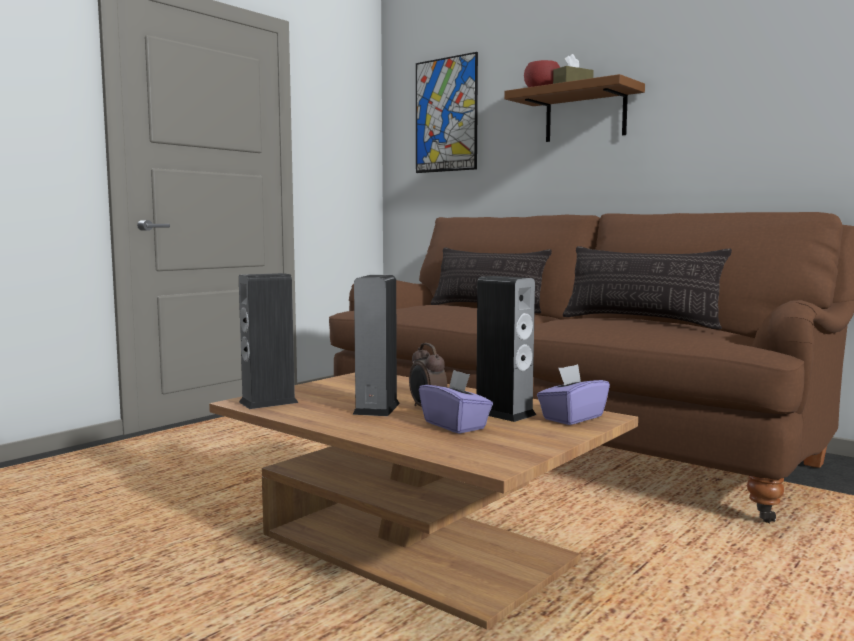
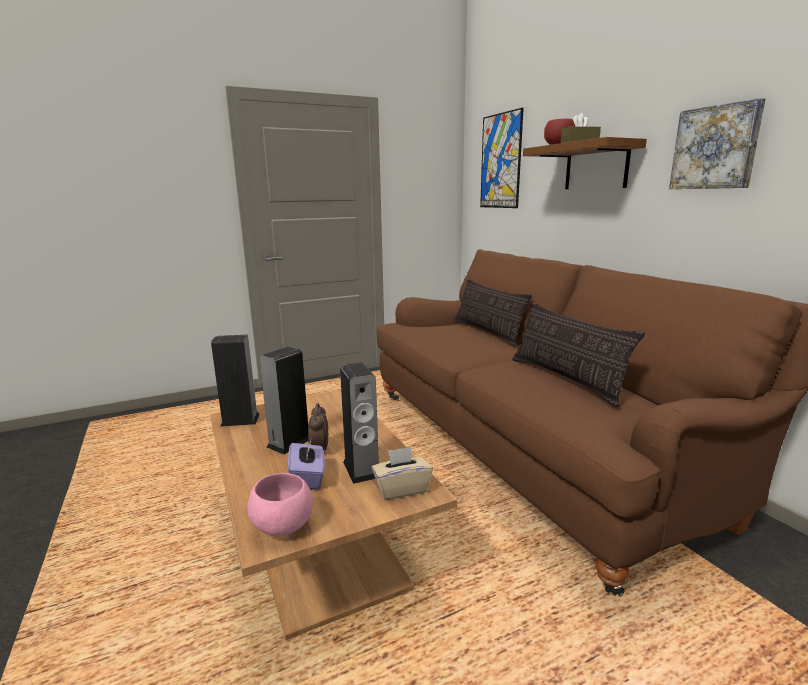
camera: 25 degrees right, 10 degrees up
(494, 454) = (282, 527): none -> pink bowl
(572, 418) = (401, 489): purple tissue box -> beige tissue box
(722, 90) = (716, 148): none -> picture

